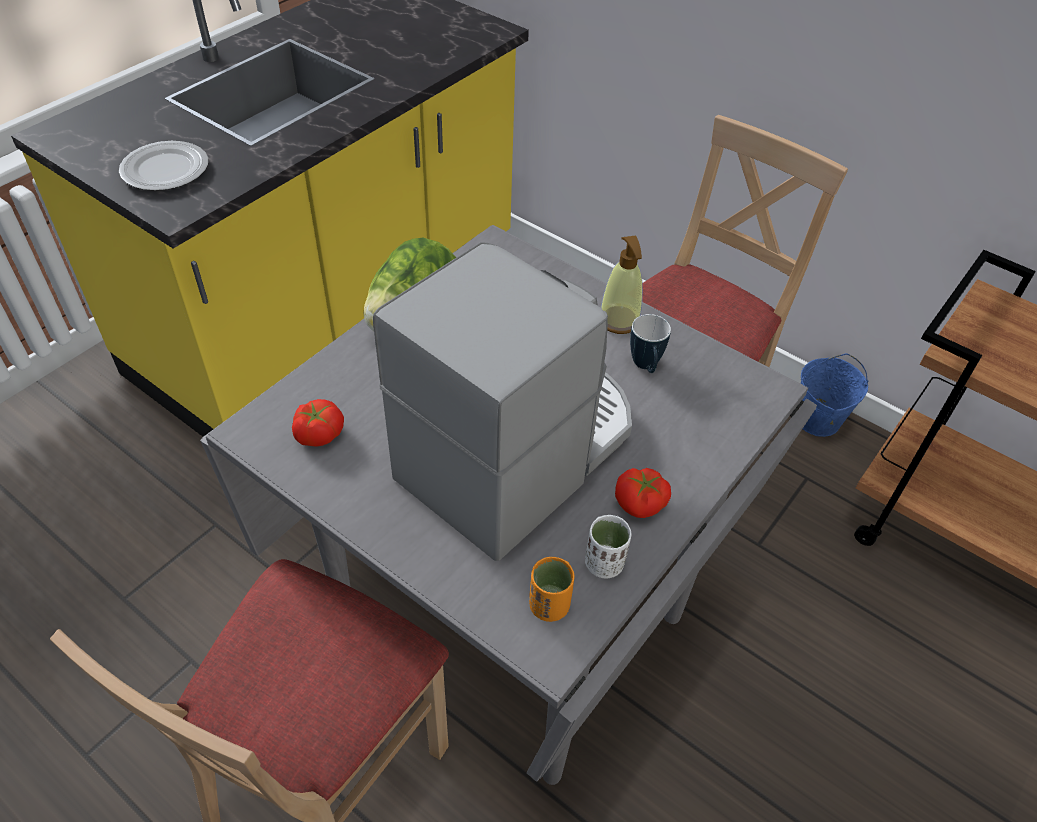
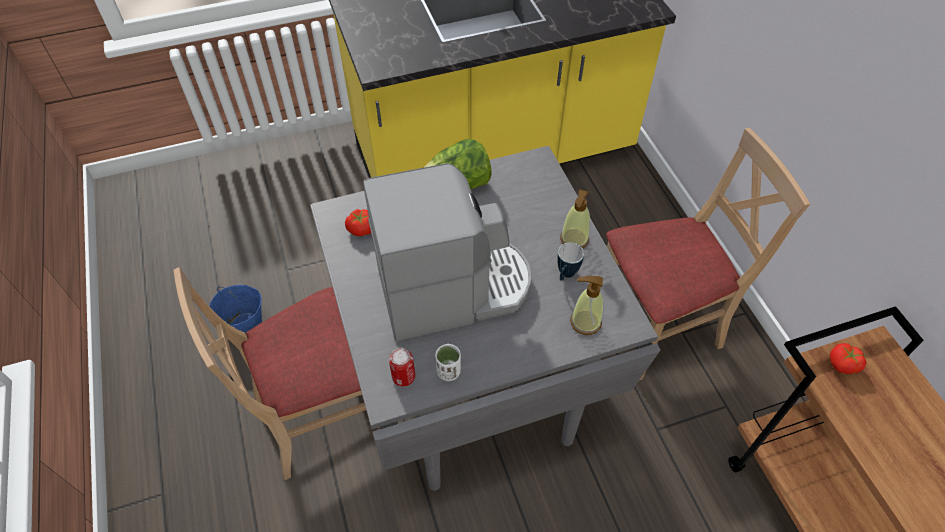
camera: 35 degrees right, 5 degrees up
(166, 170) = (387, 42): plate -> none
(549, 606) = (403, 377): orange cup -> can
(640, 503) = (495, 351): tomato -> tomato (842, 364)
(717, 411) = (585, 322): none -> soap dispenser
(817, 420) = (766, 372): blue bucket -> blue bucket (244, 328)

